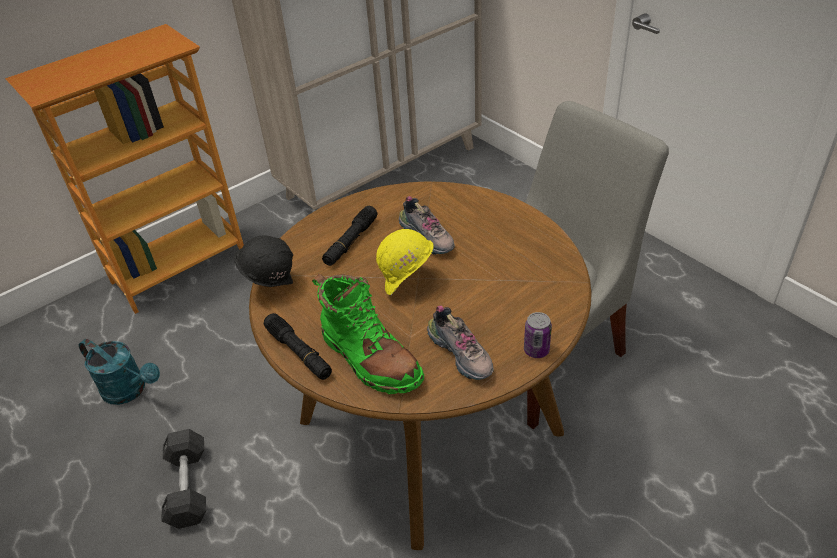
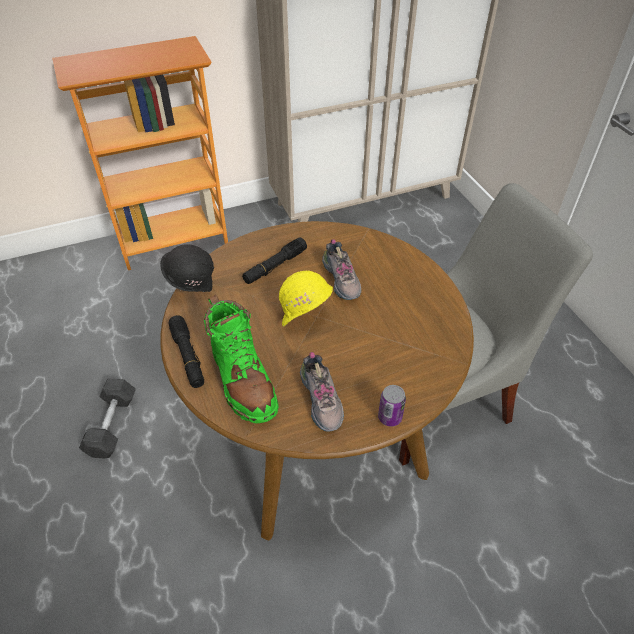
camera: 15 degrees right, 5 degrees up
(130, 390) = (100, 332): turquoise watering can -> none

